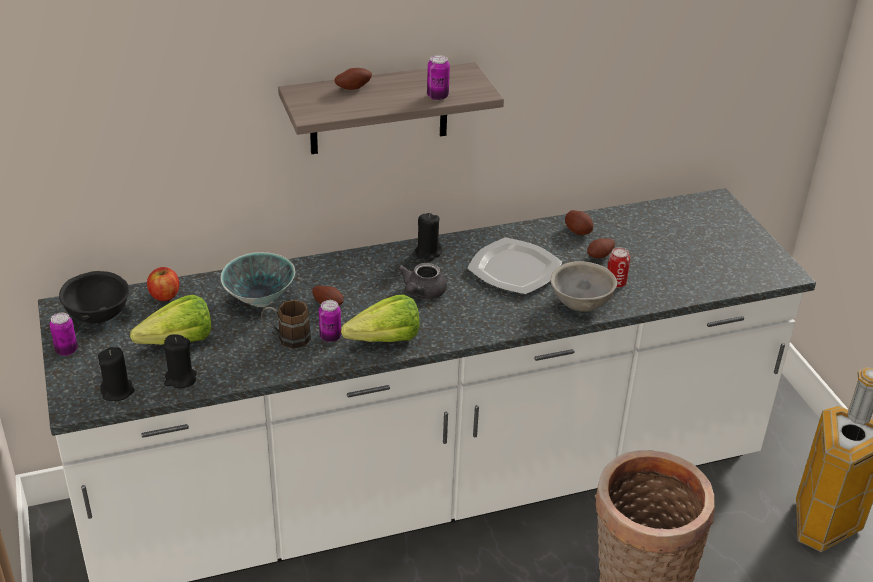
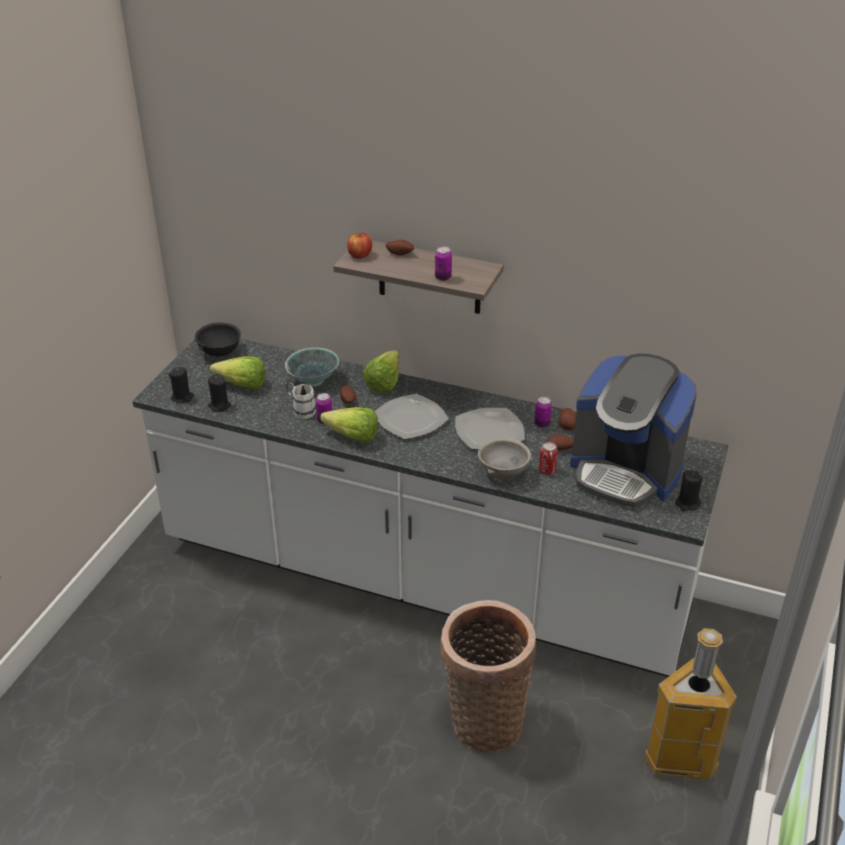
camera: 40 degrees right, 0 degrees up
(66, 350) = (184, 364): can -> can (542, 424)
(164, 295) = (266, 356): apple -> apple (359, 255)
(286, 338) = (300, 410): brown mug -> white mug
(344, 264) = (387, 381): none -> lettuce
(422, 293) = (410, 419): grey teapot -> plate
(428, 252) = (447, 396): black candle -> black candle (687, 503)
(681, 251) = (625, 471): none -> coffee machine

